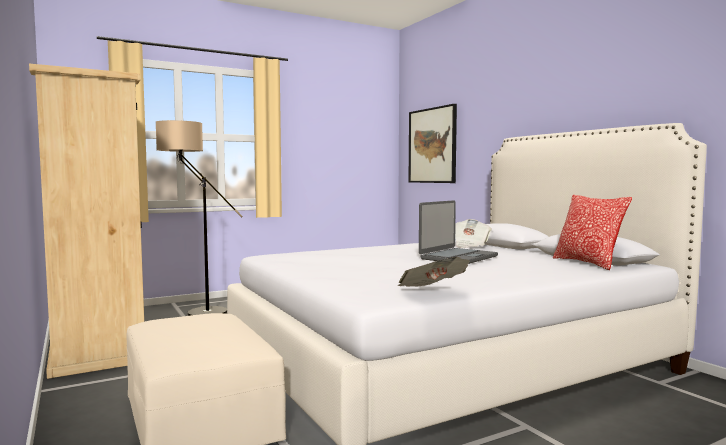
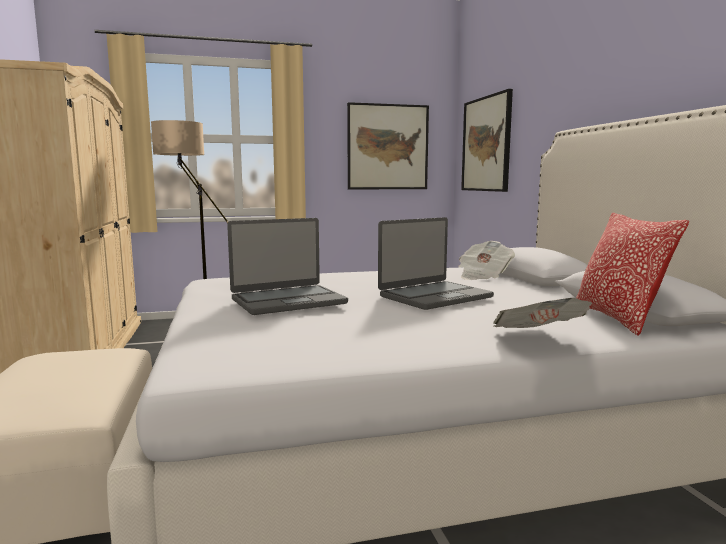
camera: 15 degrees right, 5 degrees up
(346, 146) = (387, 147): none -> picture
(361, 264) = (288, 301): none -> laptop
(432, 293) = (296, 363): newspaper -> newspaper (538, 340)

